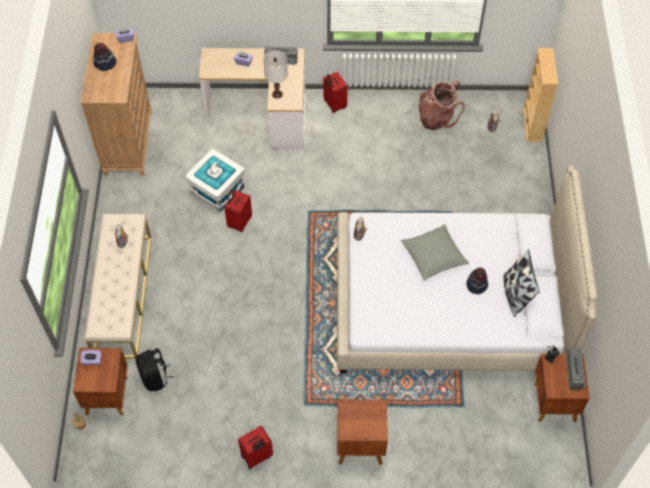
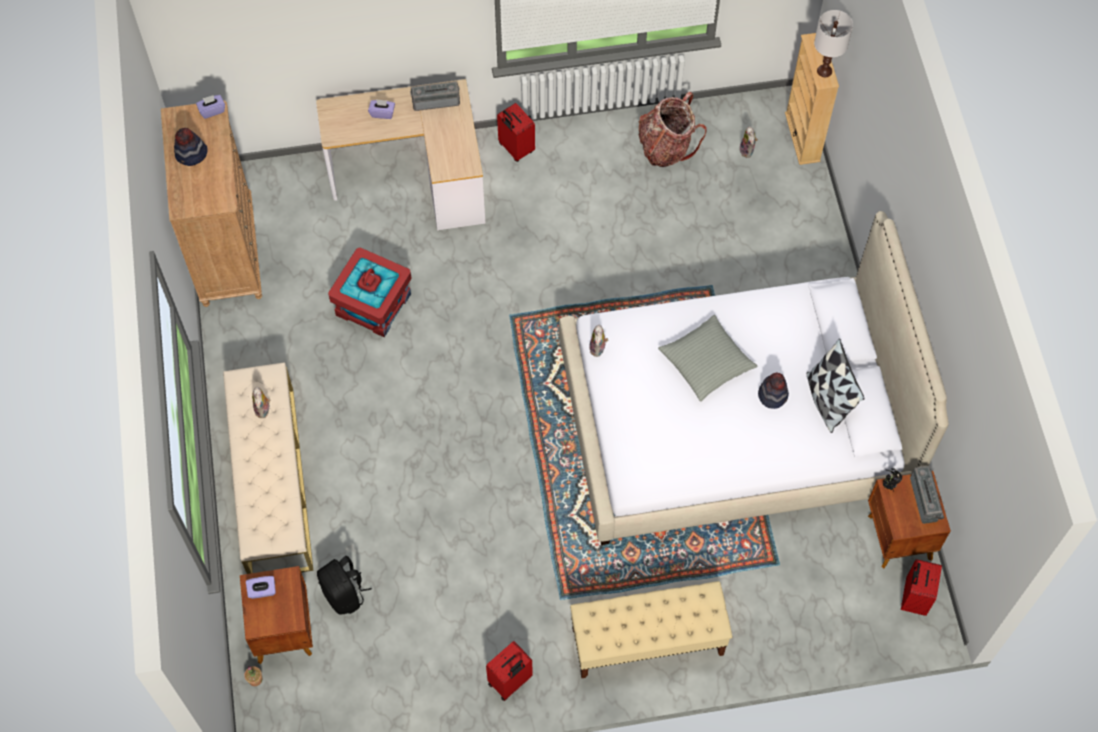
camera: 10 degrees left, 5 degrees up
(217, 190) = (373, 304): white storage box -> red storage box
(239, 222) = (415, 347): red suitcase -> red suitcase (913, 598)
(277, 94) = (441, 155): white table lamp -> white table lamp (824, 70)
(359, 445) = (647, 641): brown nightstand -> beige bench

